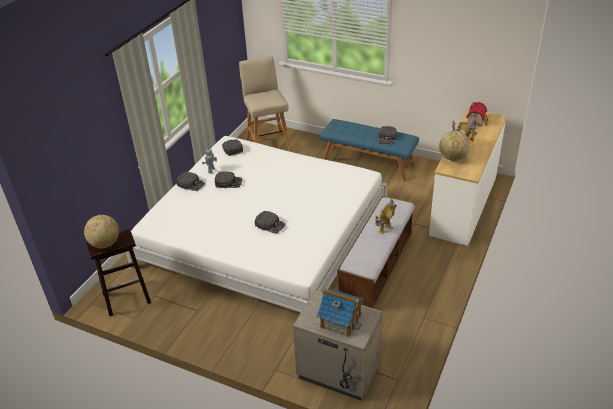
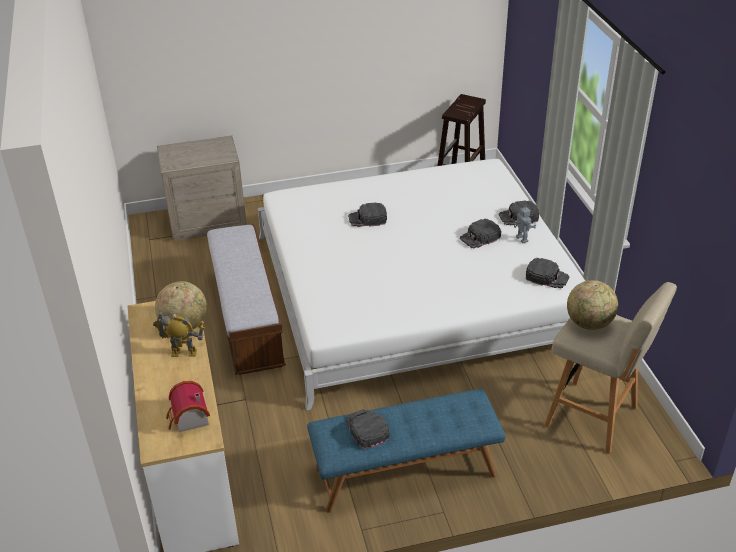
camera: 140 degrees right, 0 degrees up
(105, 243) = (466, 104): globe -> globe (589, 323)
(340, 320) = (193, 152): toy house -> none
(385, 229) = (236, 277): toy robot -> none

